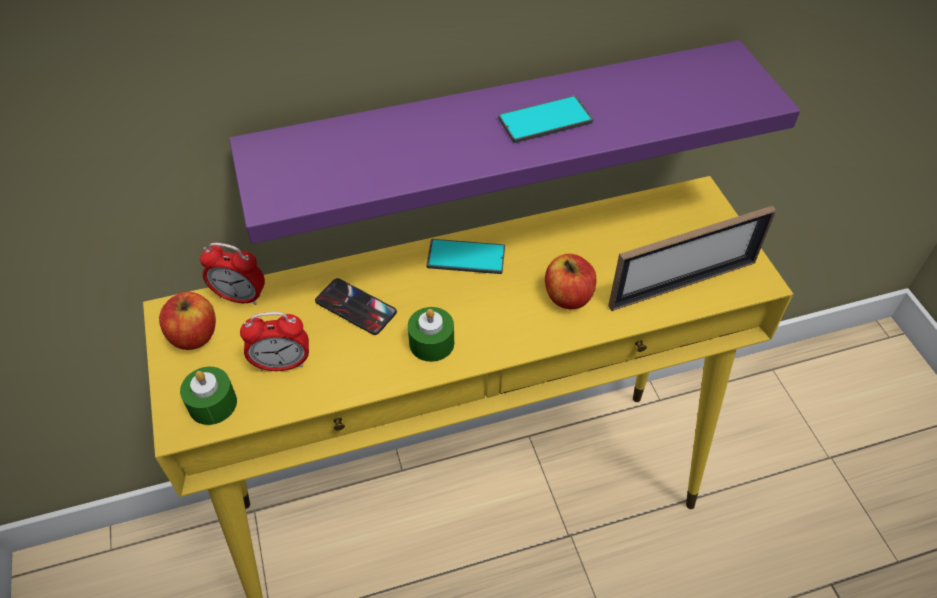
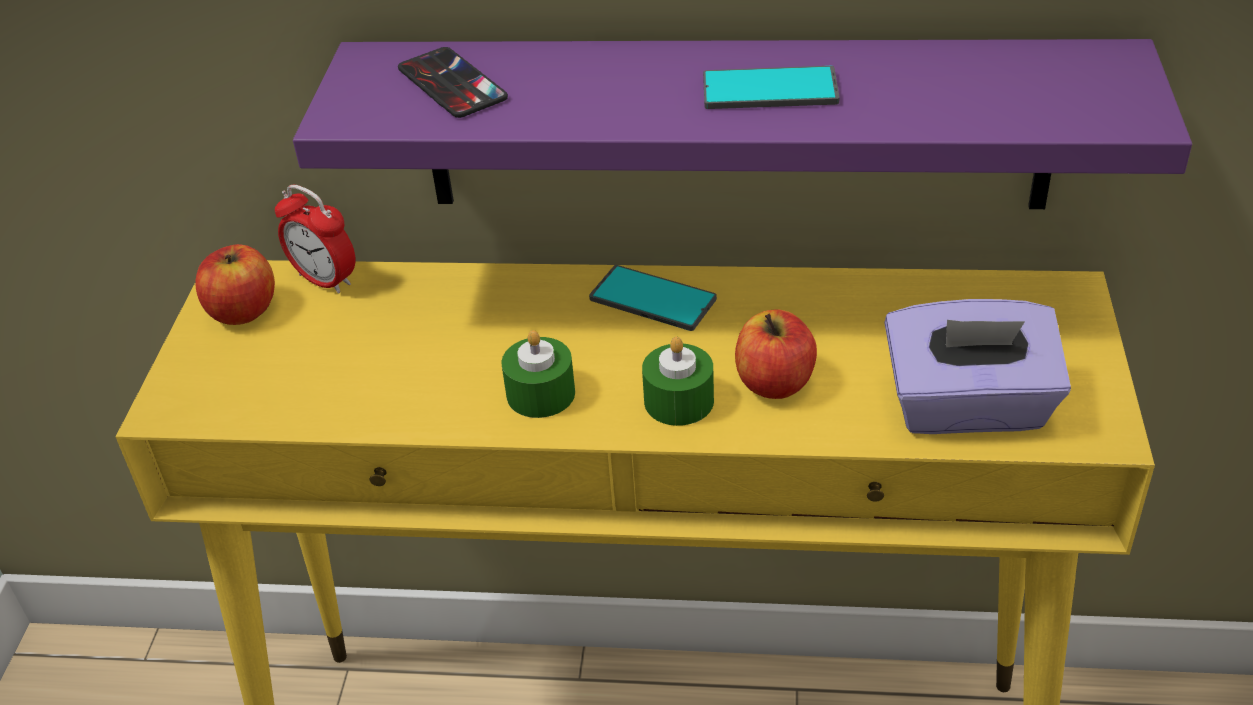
camera: 25 degrees right, 10 degrees down
(212, 404) = (217, 394): green candle -> green candle (679, 401)
(282, 364) = (329, 370): alarm clock -> none
(355, 307) = (464, 326): phone -> phone (451, 84)
(683, 284) = (968, 408): picture frame -> purple tissue box

